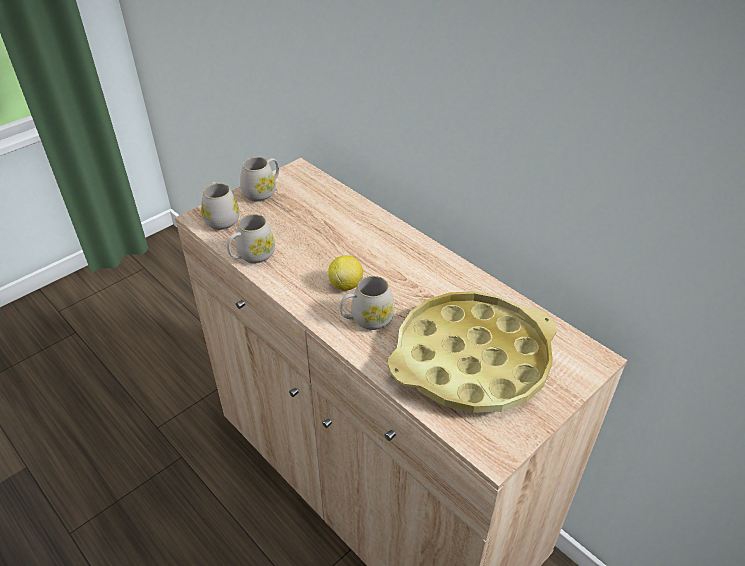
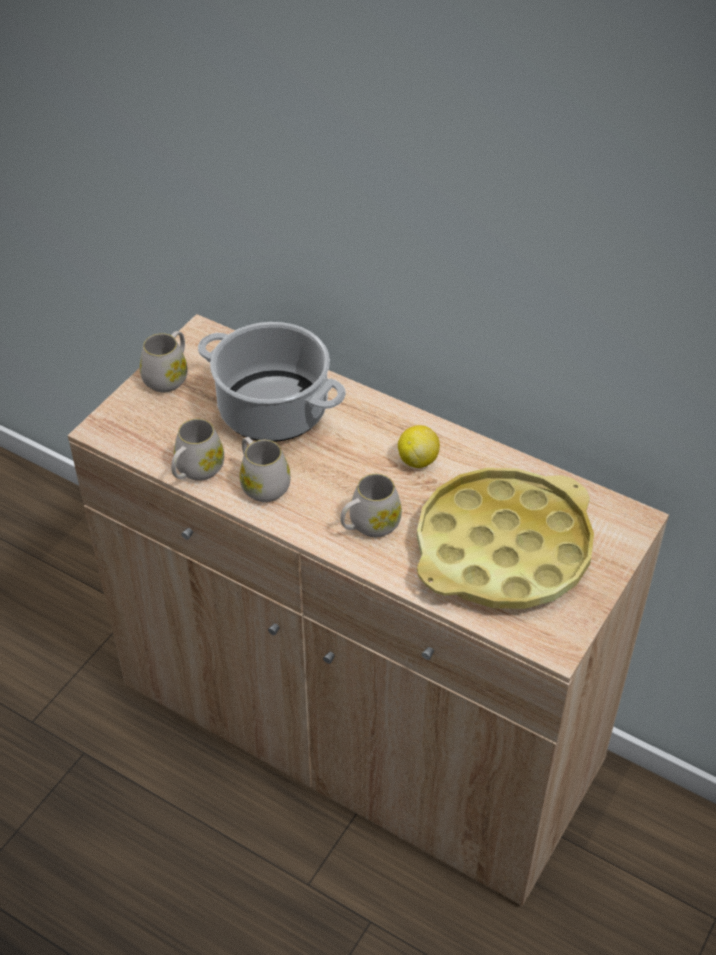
camera: 15 degrees left, 5 degrees up
(221, 218) = (131, 426): white mug -> white mug (262, 484)
(326, 225) = (271, 410): none -> cooking pot
(346, 285) = (328, 486): lemon -> lemon (417, 460)

